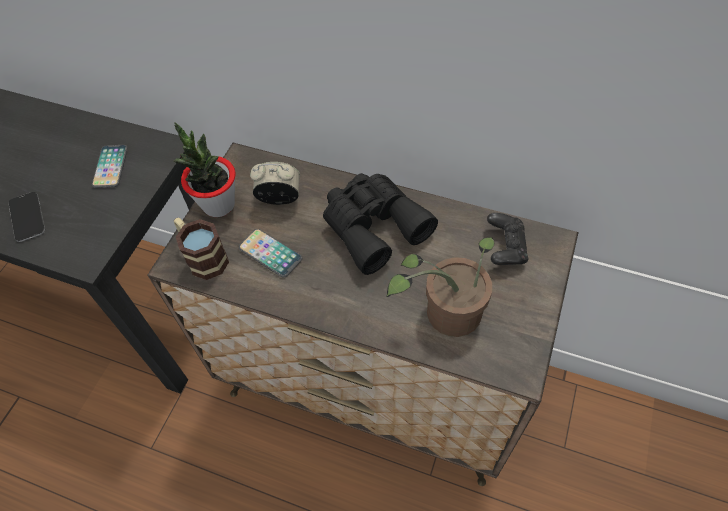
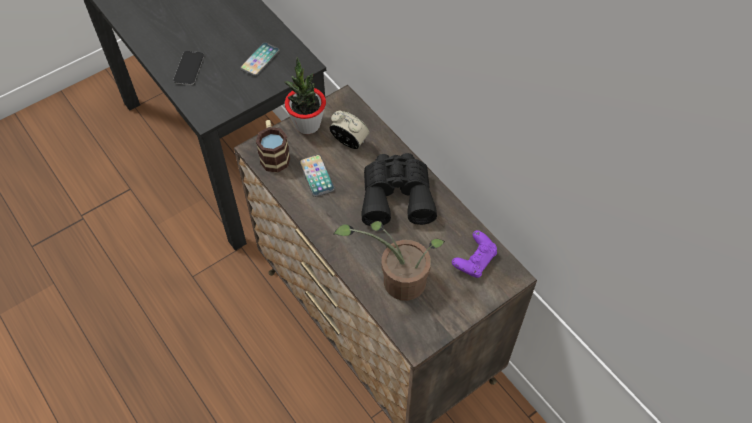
camera: 30 degrees right, 0 degrees up
(505, 248) = (474, 260): black game controller -> purple game controller

